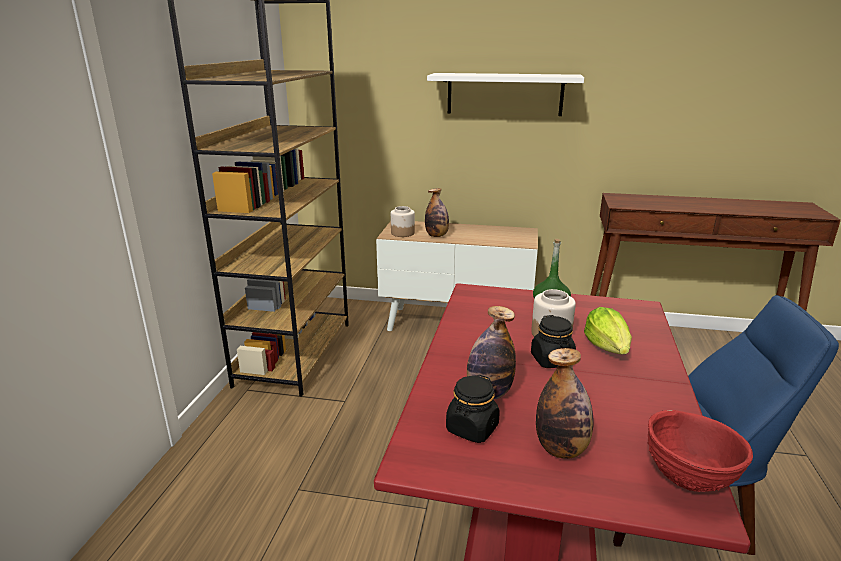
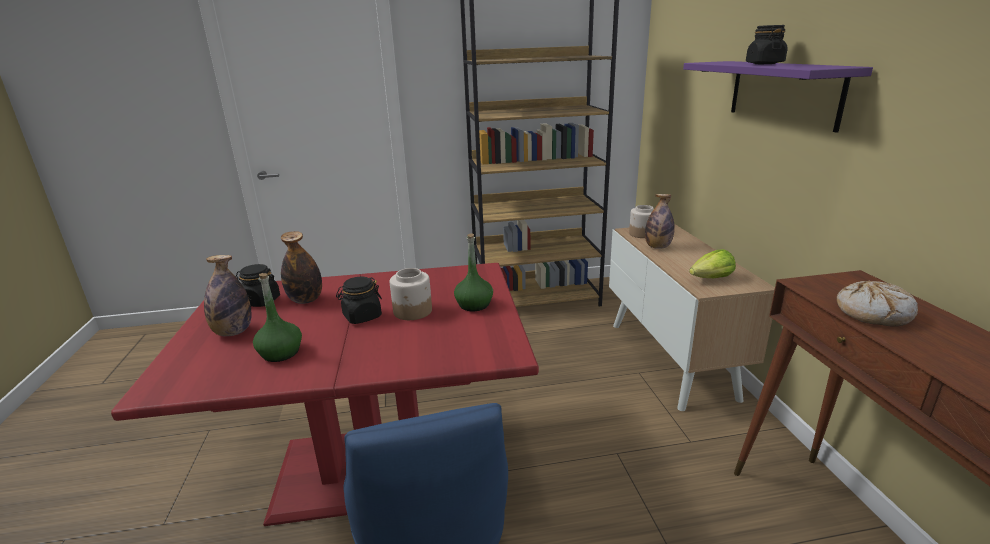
camera: 70 degrees right, 0 degrees up
(503, 74) = (764, 63): none -> black jar
(504, 94) = (783, 92): white shelf -> purple shelf
(608, 347) = (395, 339): lettuce -> lettuce (711, 279)
(623, 412) = (281, 353): none -> green bottle
(659, 204) = (873, 313): none -> bread
(688, 481) = (184, 384): red bowl -> none

